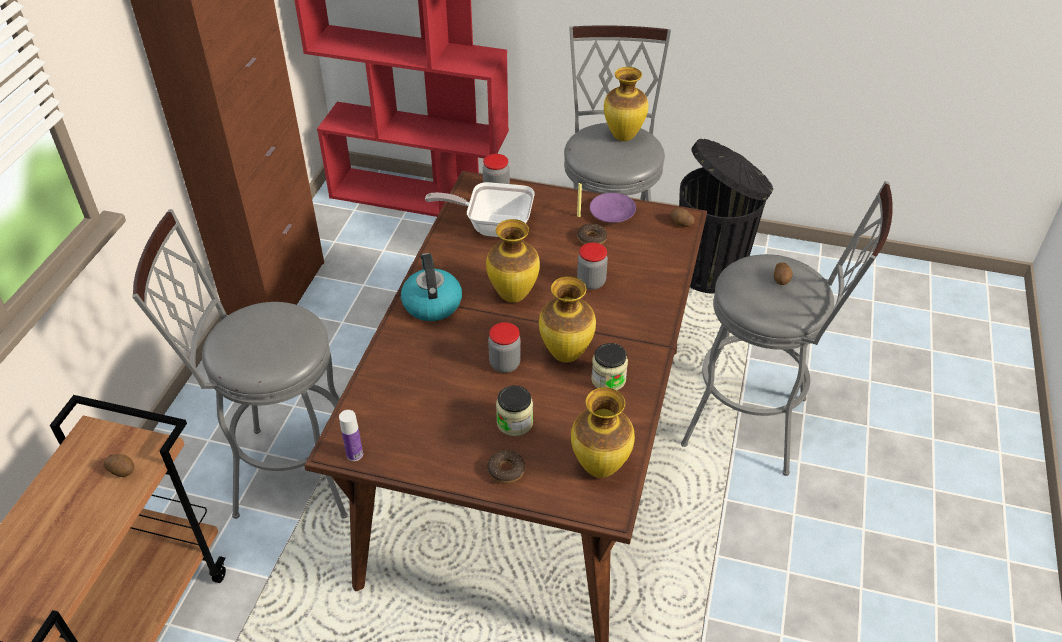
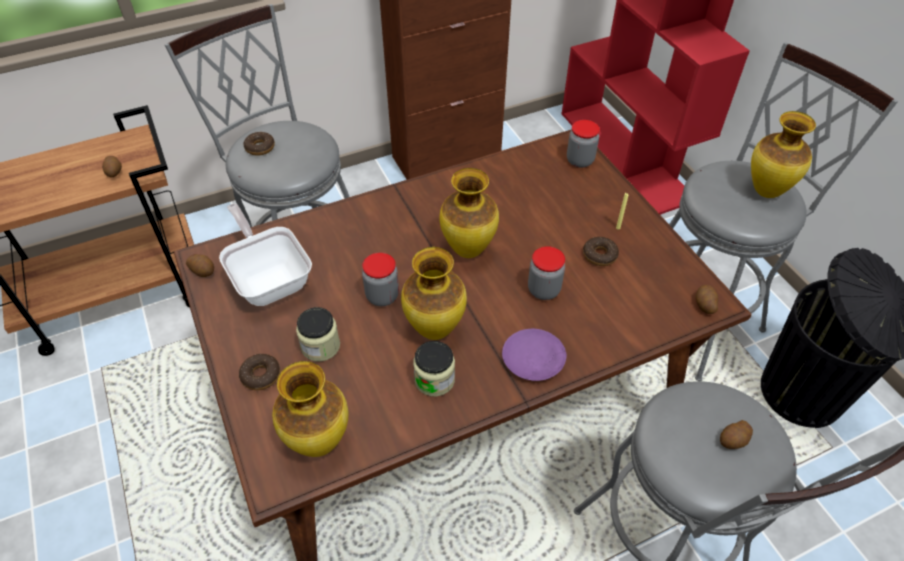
camera: 50 degrees right, 5 degrees up
(244, 349) = (260, 147): none -> donut
(354, 454) = (203, 270): bottle -> potato
(431, 303) = (405, 208): kettle -> none
(493, 226) = (536, 185): frying pan -> frying pan (269, 278)
(613, 213) = (652, 247): purple plate -> purple plate (534, 359)

